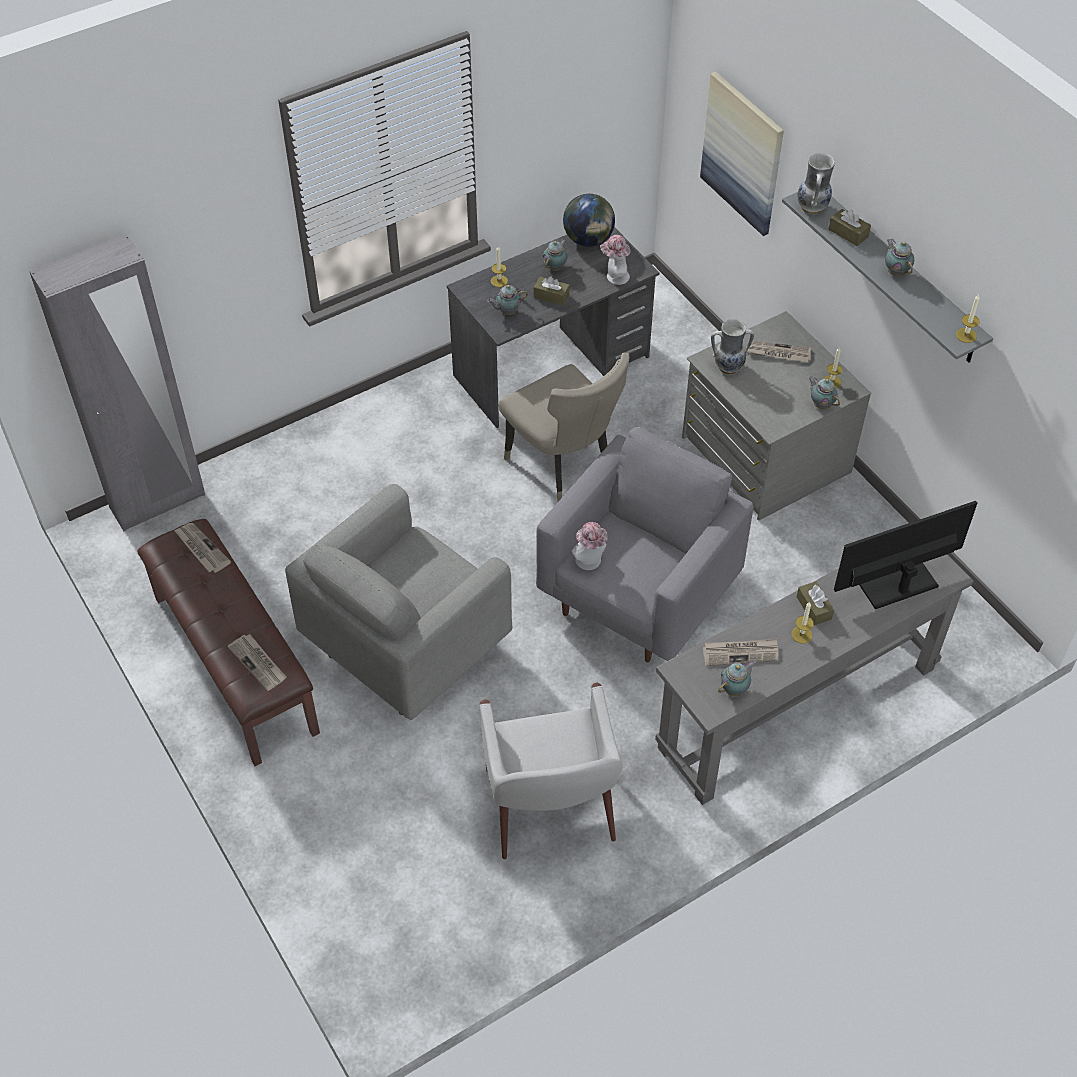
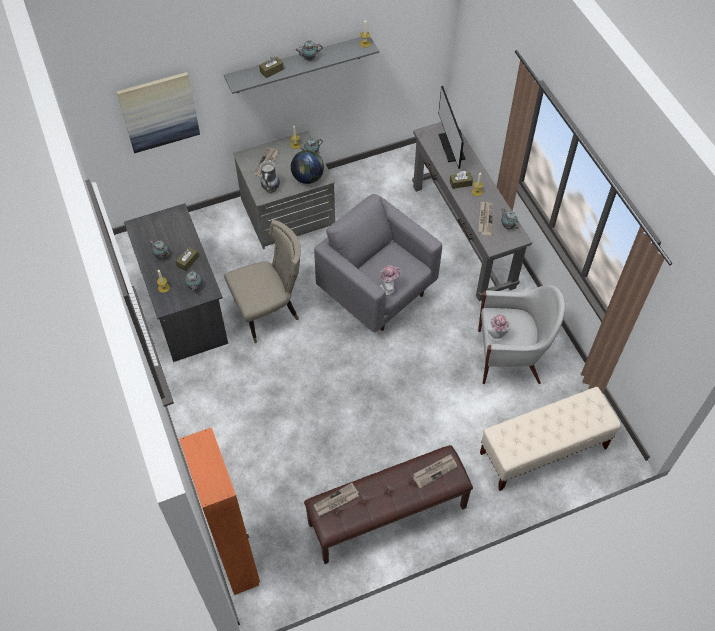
camera: 80 degrees left, 5 degrees up
(158, 502) = (237, 560): grey wardrobe -> orange wardrobe
(369, 872) = (543, 451): none -> beige bench
(406, 647) = (392, 415): grey armchair -> none
(588, 240) = (142, 233): globe -> globe (308, 177)
(614, 277) = (181, 226): hat -> hat (496, 336)
(812, 207) = (245, 80): vase -> none

